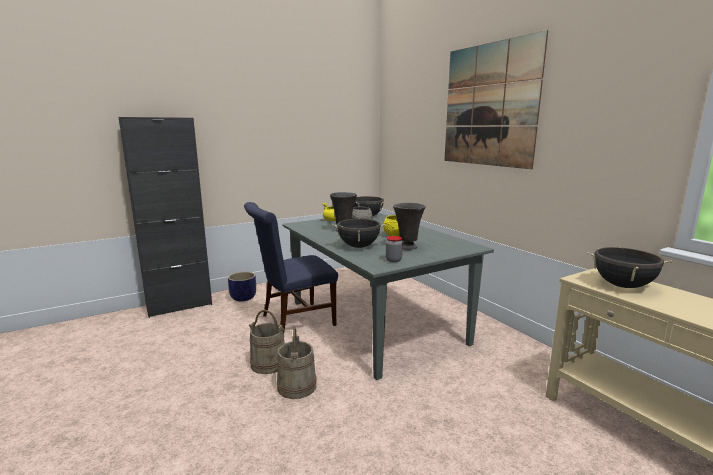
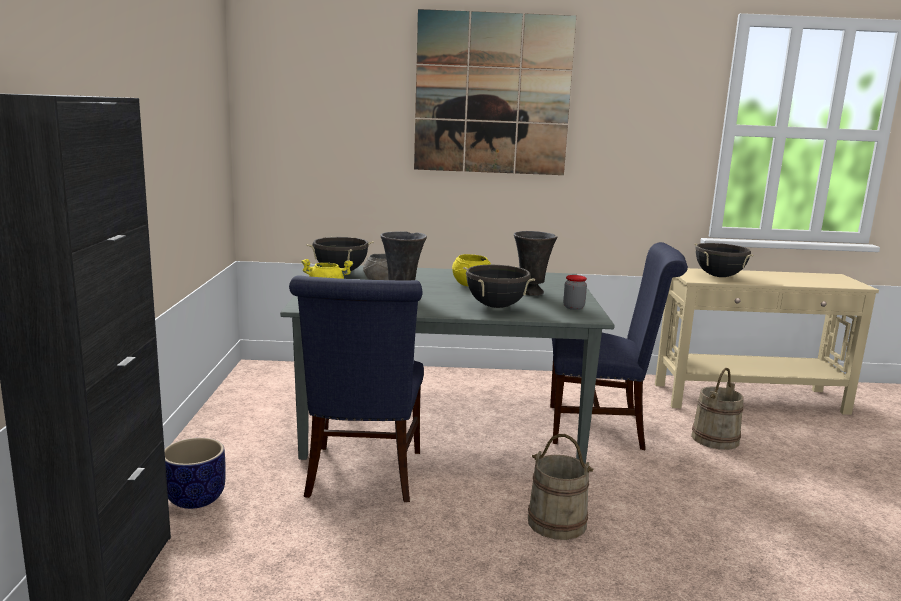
camera: 60 degrees left, 0 degrees up
(268, 363) = (476, 529): beige bucket -> beige bucket (714, 438)
(452, 372) = (602, 427): none -> blue chair

